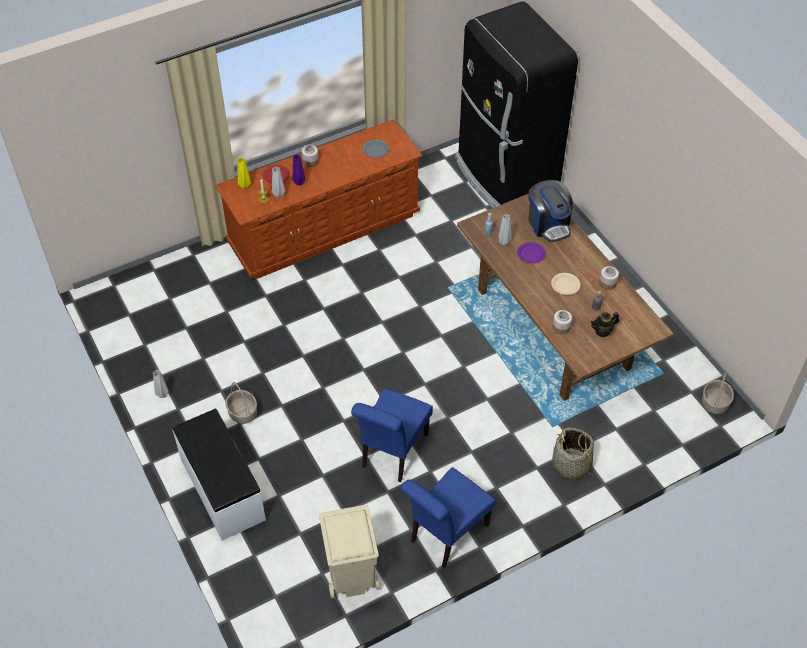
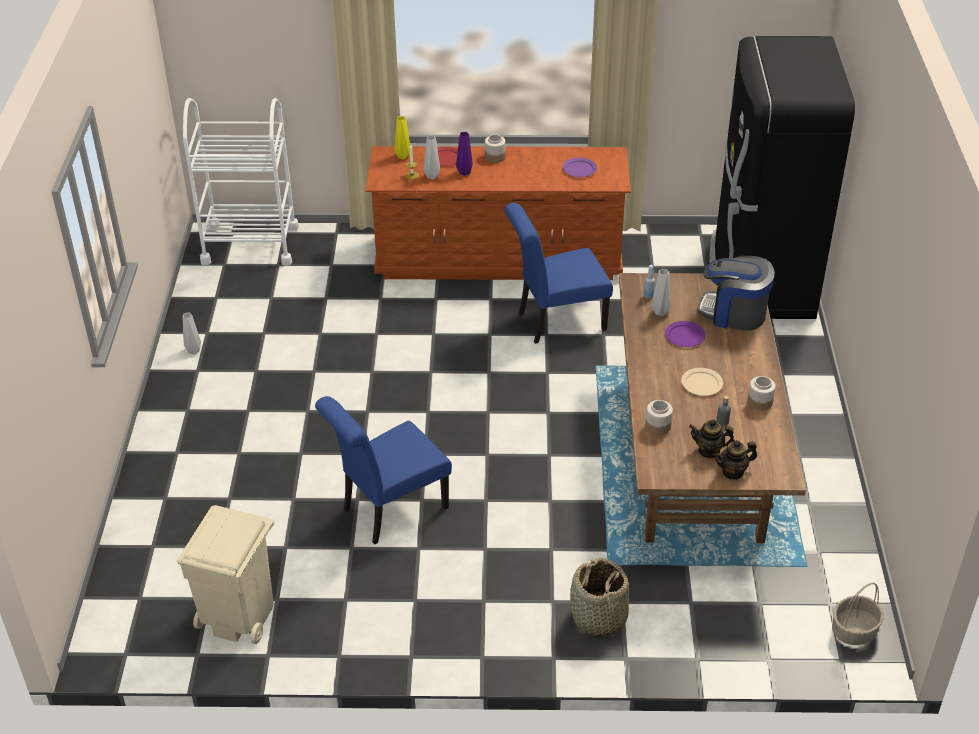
camera: 30 degrees right, 10 degrees down
(136, 290) = (250, 244): none -> white cart
(221, 489) = (175, 466): white bench -> none
(242, 413) = (260, 401): basket -> none
(375, 150) = (579, 169): grey plate -> purple plate
(445, 536) = (379, 625): blue chair -> blue chair (556, 322)
(548, 224) = (733, 313): coffee machine -> coffee machine turned 105 degrees clockwise
(626, 340) = (733, 472): none -> teapot

